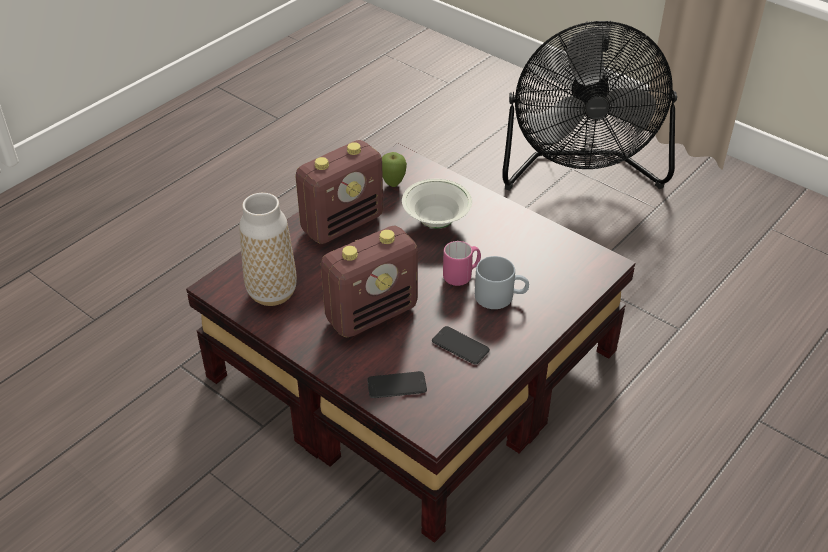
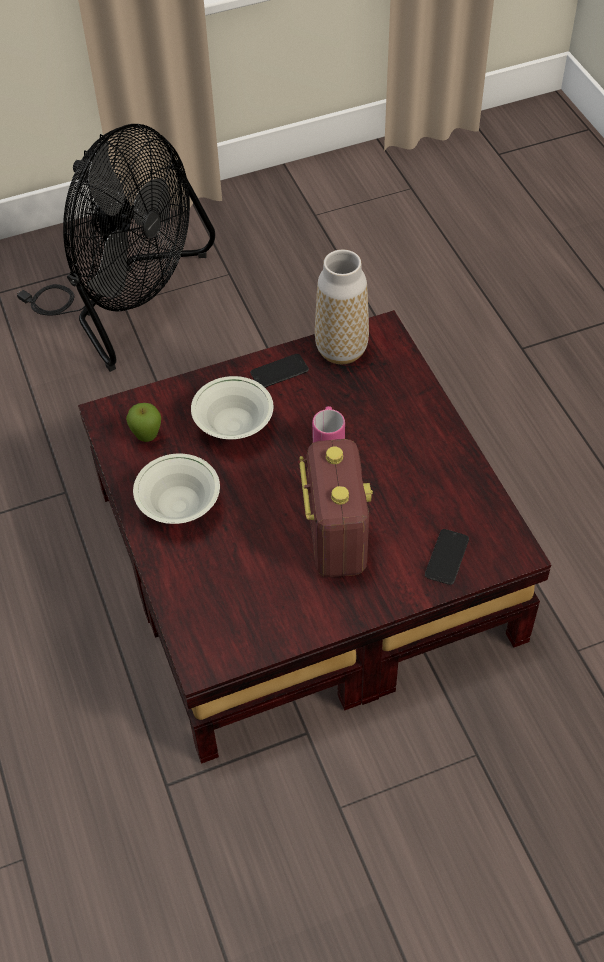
camera: 60 degrees left, 10 degrees up
(272, 293) = (249, 613): vase -> vase (341, 350)
(343, 223) = (179, 507): radio -> white bowl
(460, 346) = (423, 486): phone -> phone (279, 372)
(500, 296) = (376, 426): grey mug -> none

